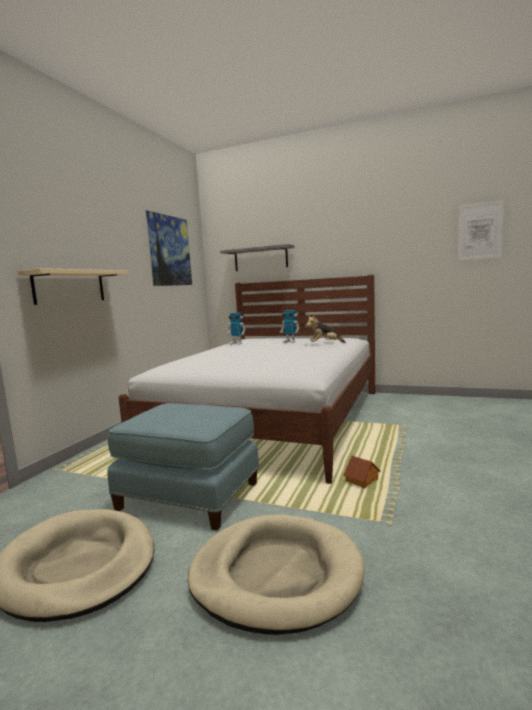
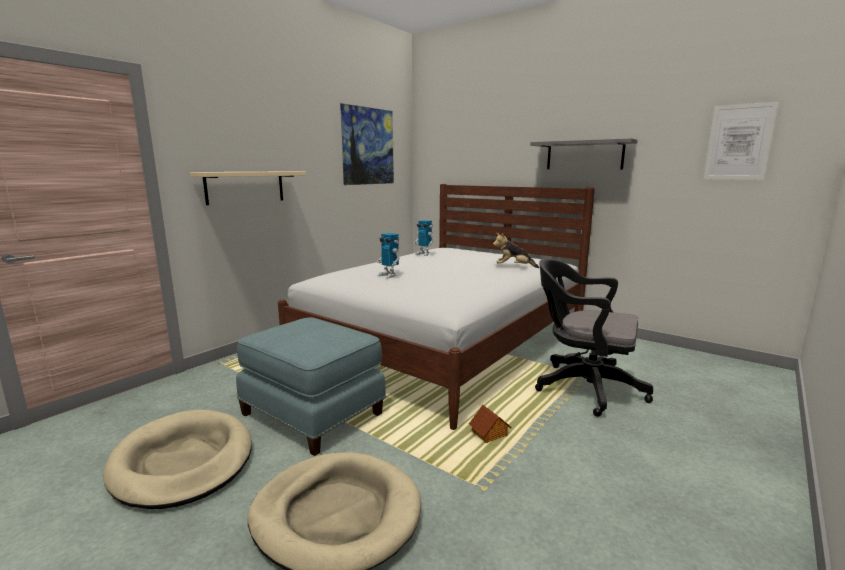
camera: 15 degrees right, 5 degrees up
(260, 258) = (470, 158): grey shelf -> grey shelf (584, 155)
(290, 342) = (479, 259): toy robot -> toy robot (388, 275)
(409, 434) = (583, 387): none -> black office chair

